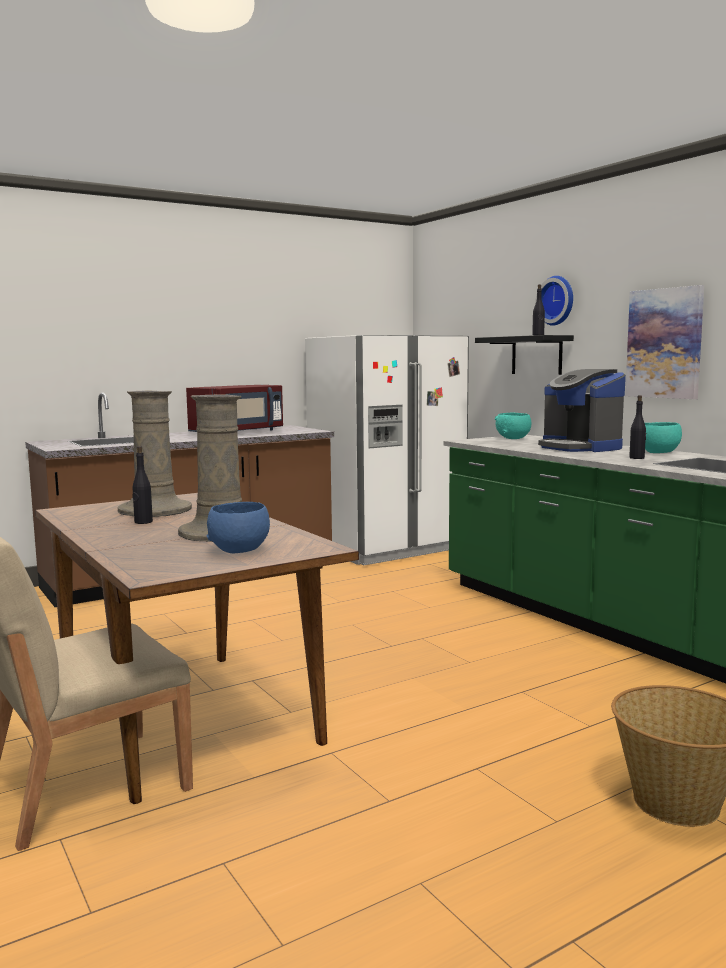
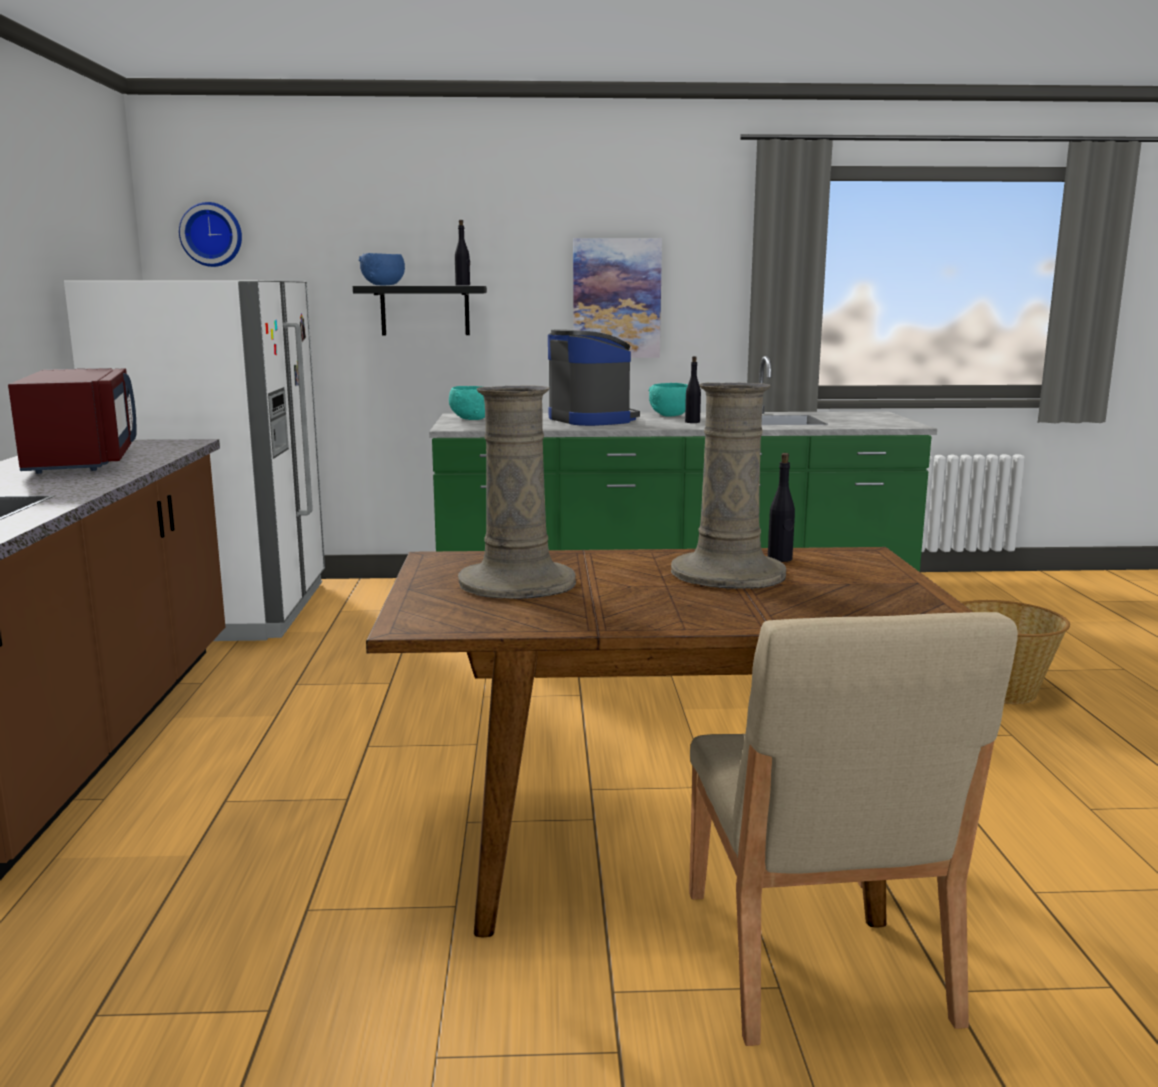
camera: 60 degrees left, 5 degrees up
(143, 522) = (605, 595): black bottle -> black bottle (780, 559)
(240, 550) = (845, 577): blue bowl -> blue bowl (384, 285)
(557, 300) = (456, 241): wall clock -> wall clock (212, 234)
(580, 447) = (592, 419): coffee machine -> coffee machine turned 120 degrees counterclockwise

